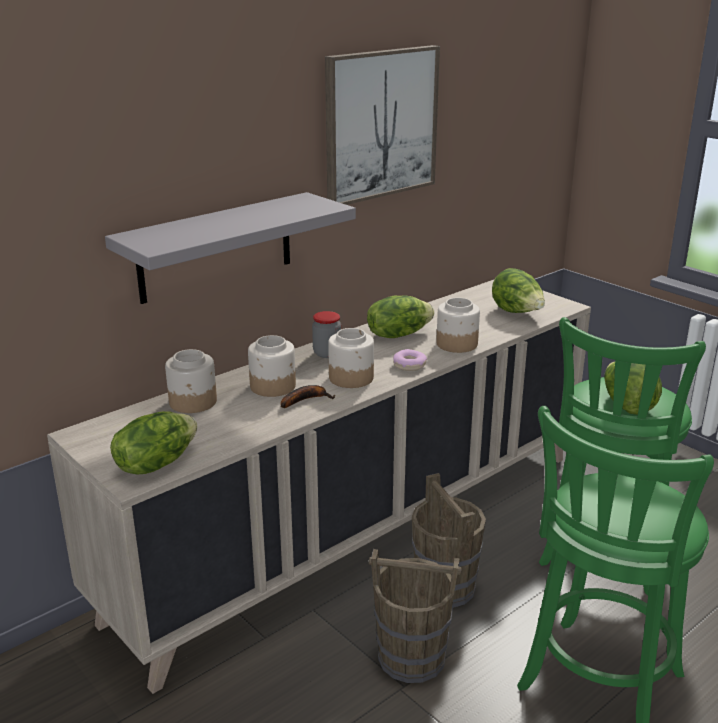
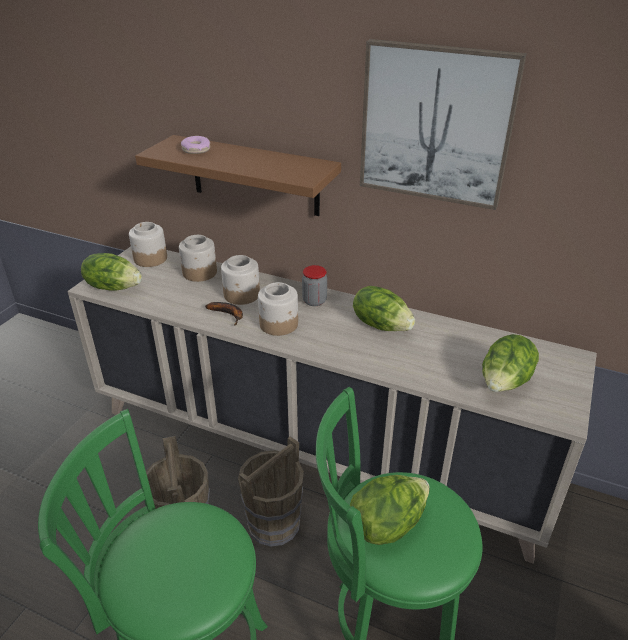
camera: 65 degrees right, 10 degrees up
(216, 247) = (254, 176): grey shelf -> brown shelf
(409, 365) = (323, 346): donut -> donut (196, 150)
(456, 344) = (389, 362): jar -> jar (150, 258)

